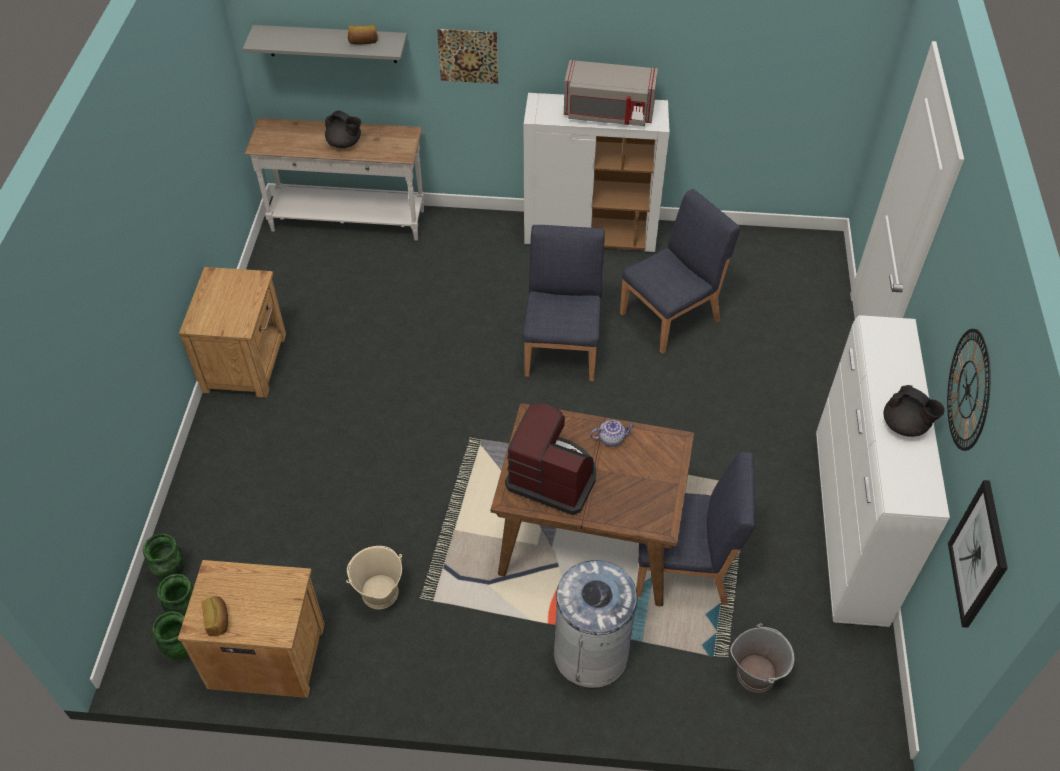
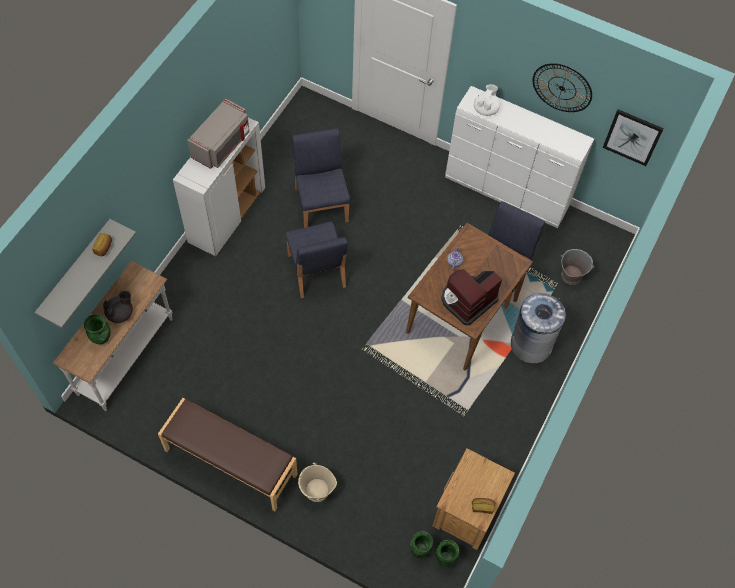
camera: 70 degrees left, 10 degrees up
(172, 572) = (386, 552): green vase -> green vase (101, 338)
(246, 362) = (230, 463): brown nightstand -> brown bench
(379, 593) = (451, 437): beige bucket -> beige bucket (317, 491)
(468, 56) = (139, 195): picture -> none
(562, 348) = (316, 271): blue chair -> blue chair turned 135 degrees counterclockwise
(884, 350) = (486, 109): none -> white teapot
(905, 425) = (536, 126): black teapot -> none

